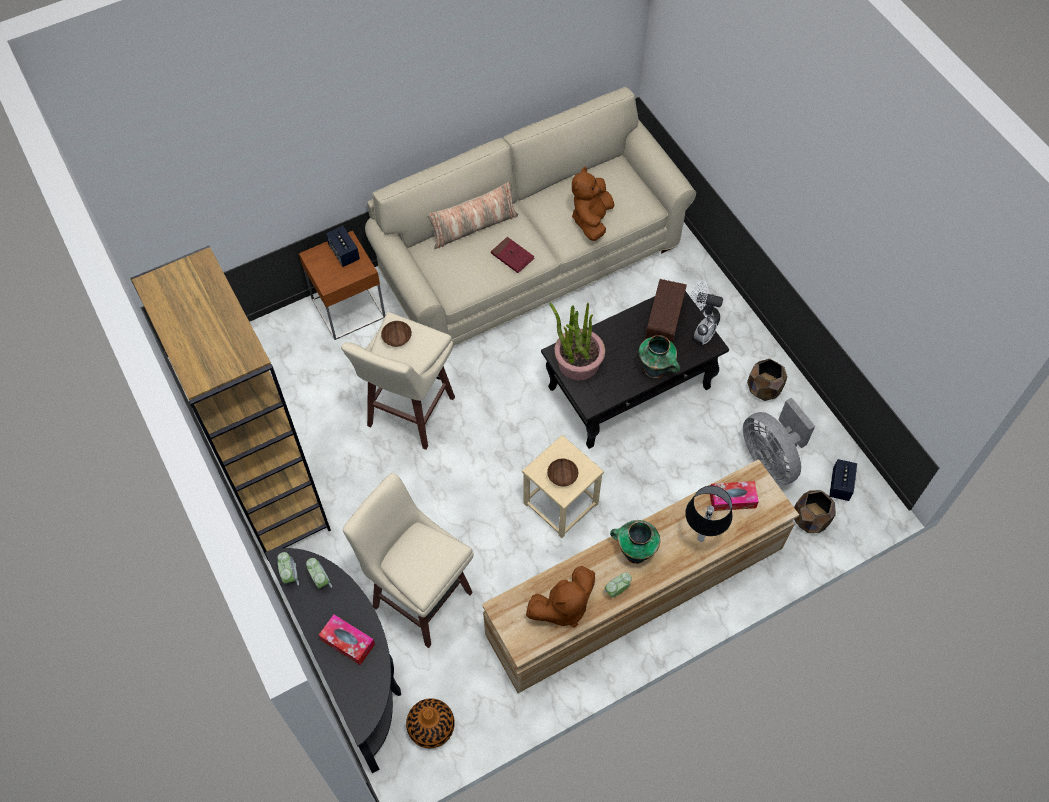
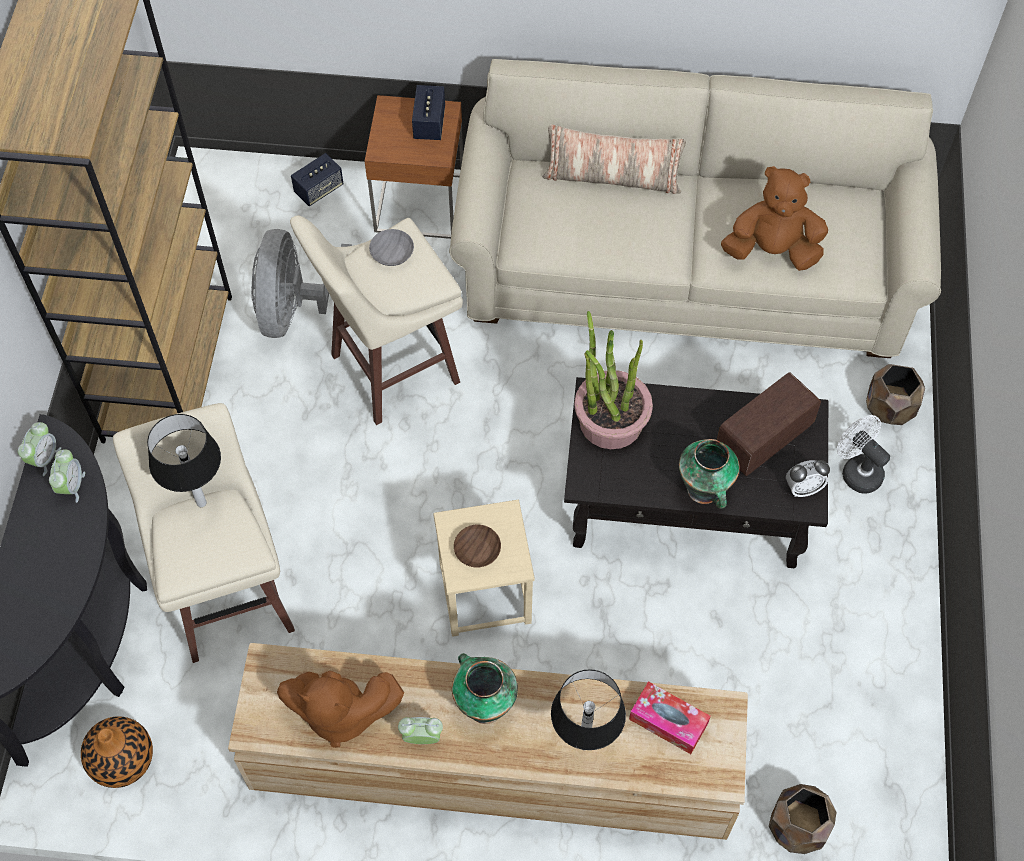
camera: 35 degrees right, 0 degrees up
(348, 642) = (41, 579): tissue box -> none
(397, 338) = (391, 254): brown bowl -> grey bowl
(403, 541) = (201, 502): none -> table lamp
(512, 256) = (631, 240): red book -> none
(591, 220) = (772, 250): brown plush toy -> brown plush toy turned 45 degrees clockwise
(764, 389) = (869, 615): brown planter -> brown planter (889, 409)
(771, 459) = (805, 712): grey fan -> grey fan (297, 311)
(840, 485) = (876, 810): speaker -> speaker (319, 189)

